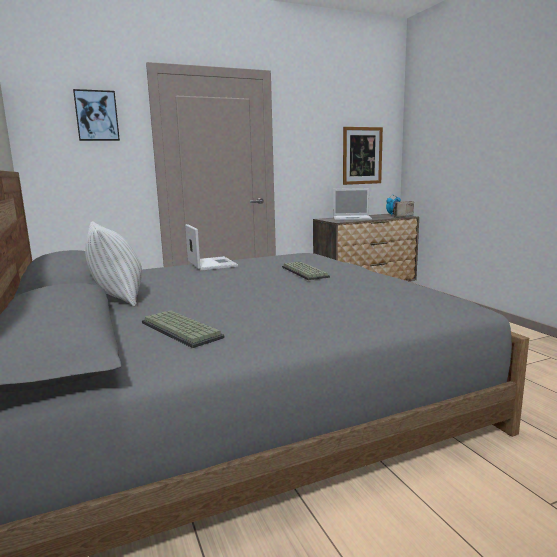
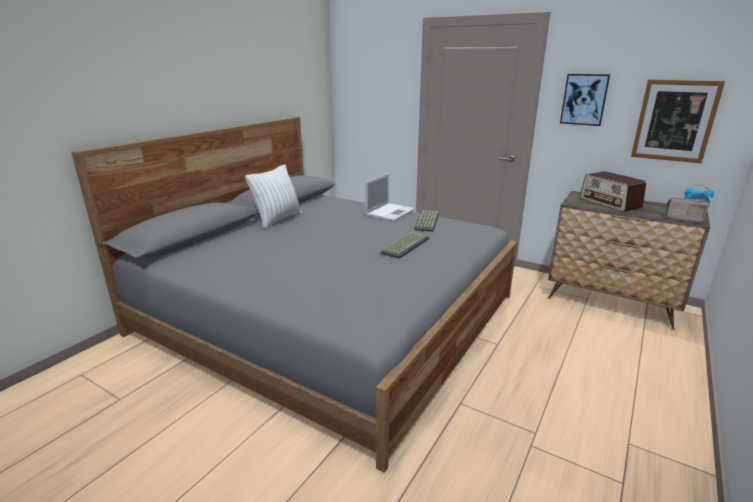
camera: 55 degrees right, 10 degrees up
(96, 115) = (382, 68): picture -> picture (584, 99)
(183, 330) = (229, 253): keyboard -> keyboard (428, 222)
(352, 218) = (610, 203): laptop -> radio

